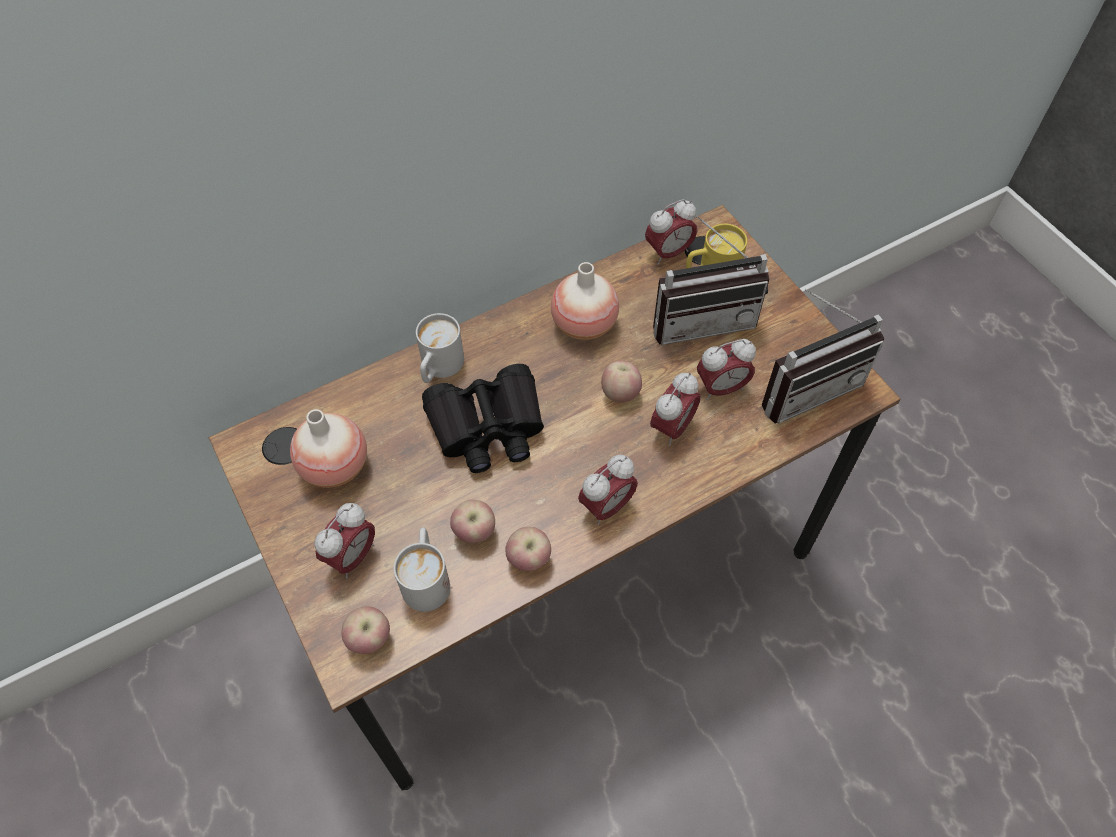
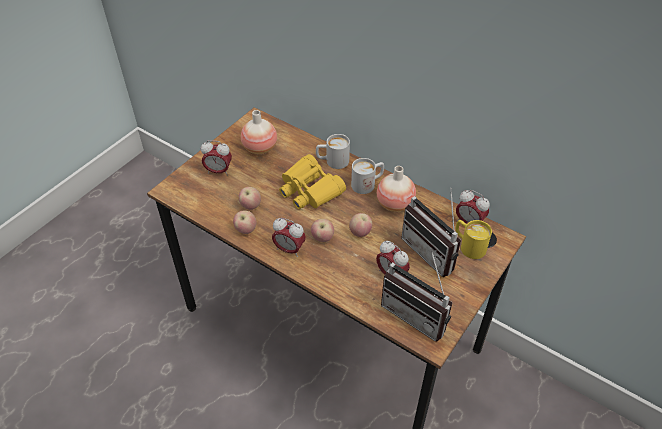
camera: 65 degrees right, 10 degrees down
(369, 638) = (182, 191): apple -> apple (322, 238)
(426, 578) = (219, 198): white mug -> white mug (367, 184)
(487, 427) = (309, 190): black binoculars -> yellow binoculars
(672, 427) = (352, 261): alarm clock -> none

